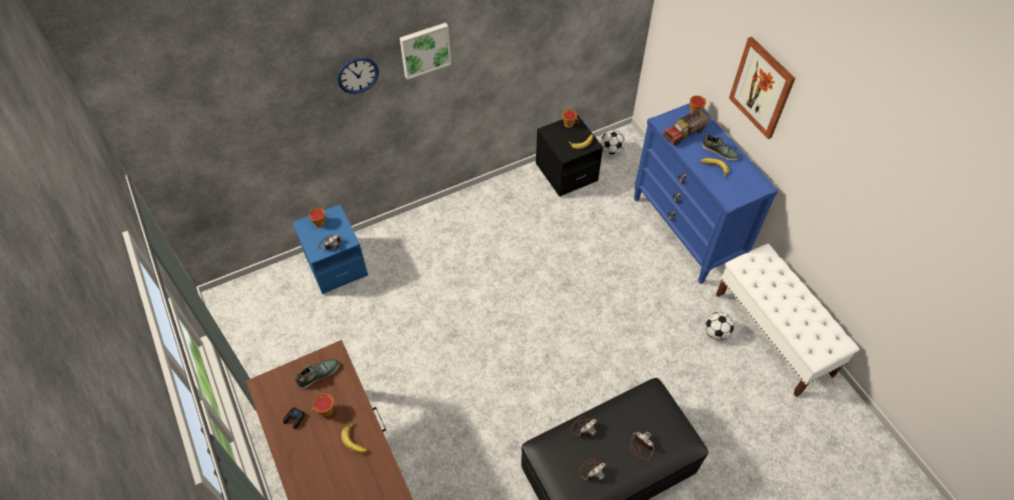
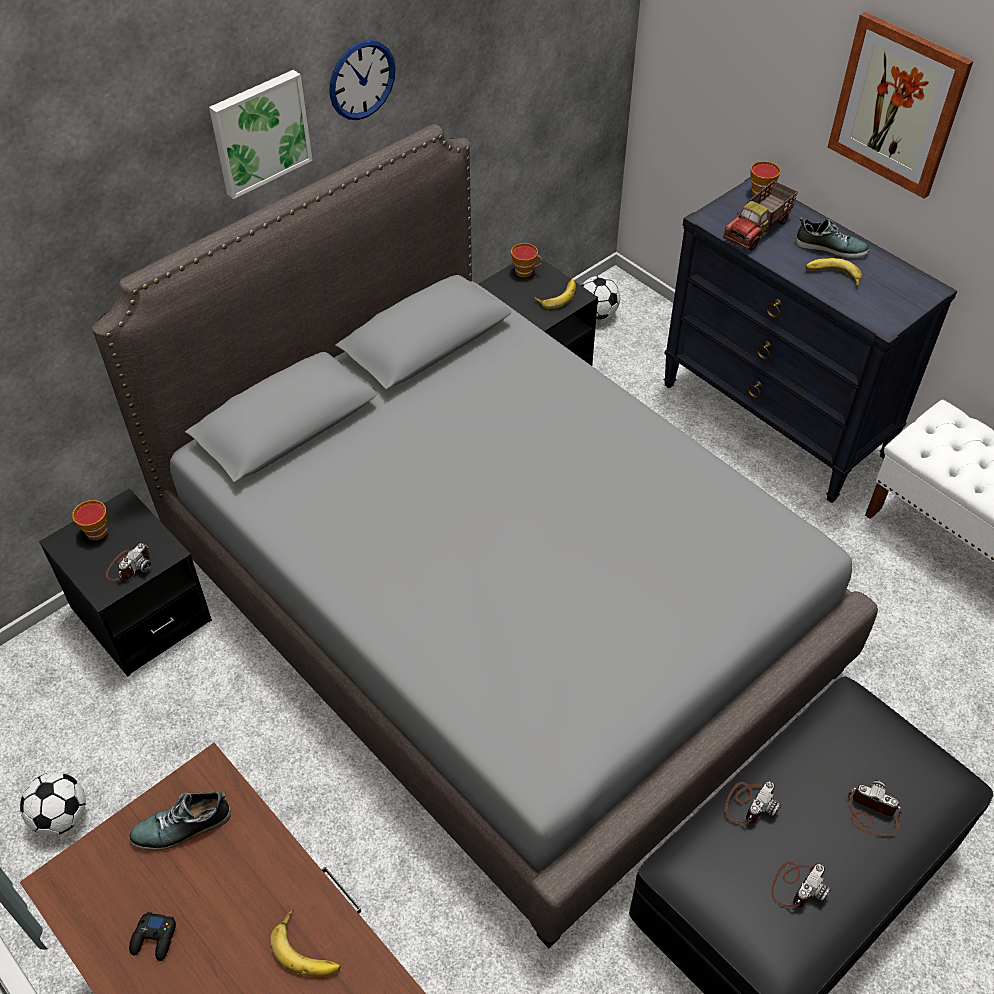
camera: 15 degrees left, 5 degrees down
(318, 374) = (182, 827): shoe -> shoe turned 150 degrees counterclockwise
(325, 411) = (220, 904): cup -> none
(336, 265) = (141, 615): blue nightstand -> black nightstand
(358, 75) = (135, 197): wall clock -> wall clock (361, 80)
(507, 300) = (497, 608): none -> grey bed
(687, 231) = (775, 420): blue dresser -> black dresser
(716, 333) = (891, 581): football -> football (61, 817)

